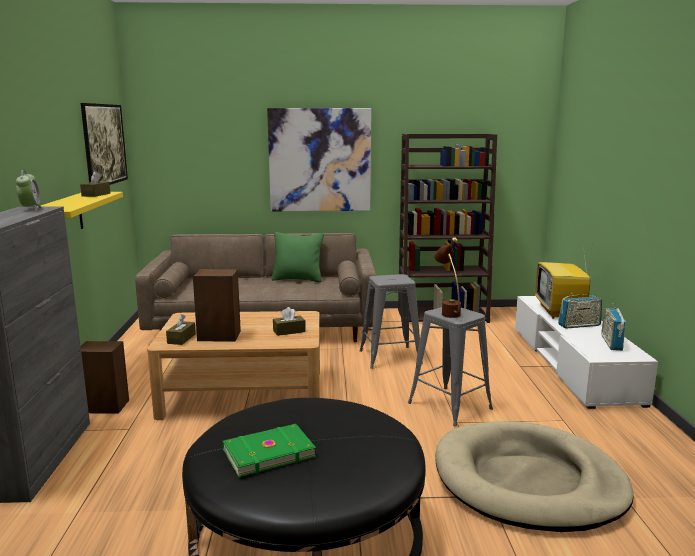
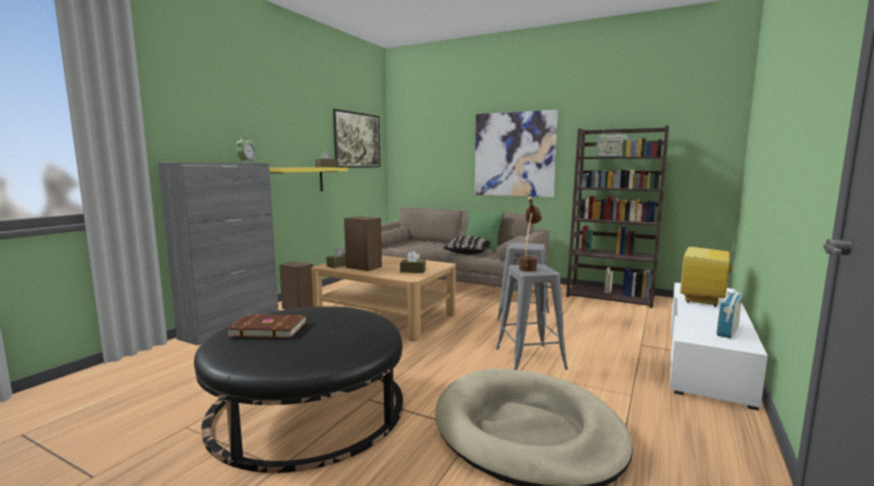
camera: 30 degrees right, 5 degrees down
(267, 452) = (268, 328): green book -> brown book
(295, 291) = (467, 253): none -> black pillow
(579, 325) = (710, 312): radio -> radio (612, 156)

